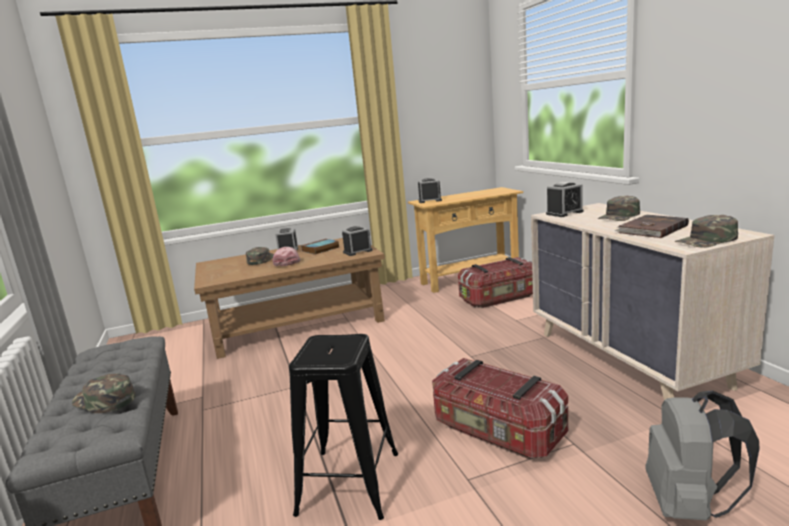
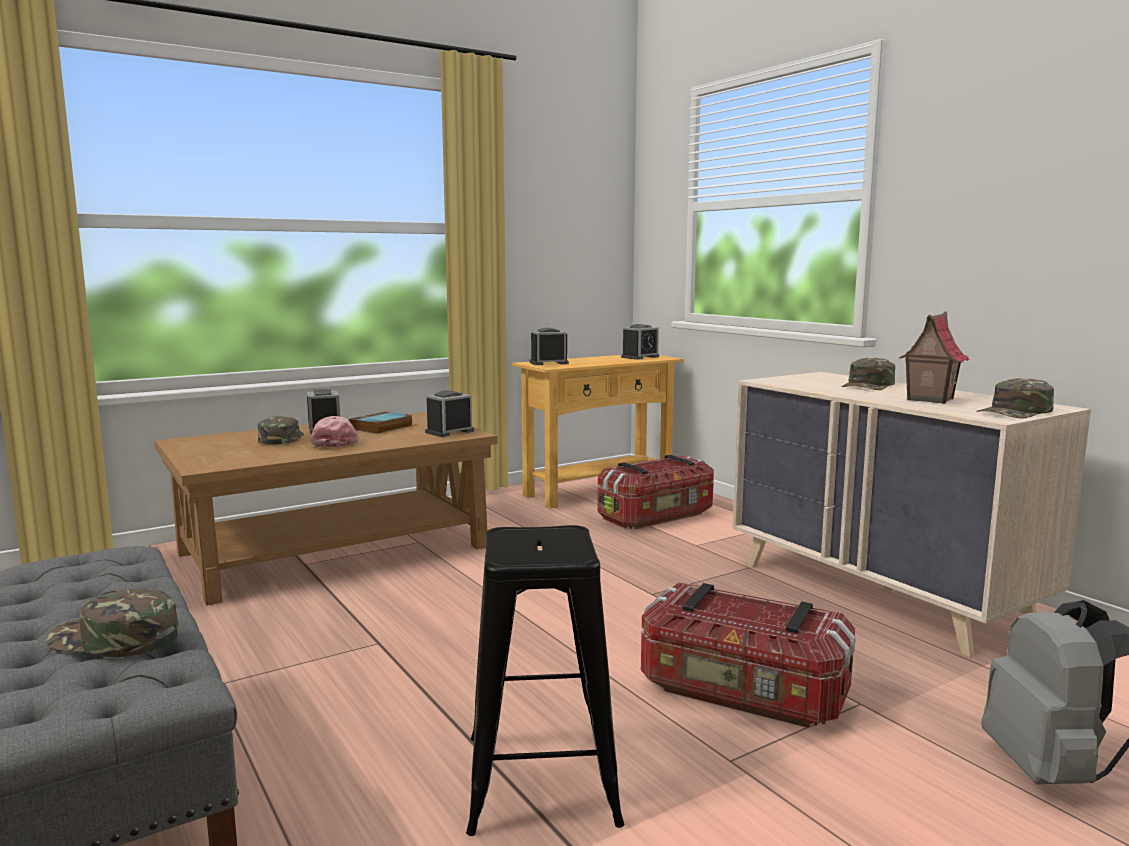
camera: 15 degrees left, 5 degrees down
(564, 213) = (786, 380): alarm clock -> alarm clock (640, 357)
(651, 229) = (929, 399): brown book -> toy house

